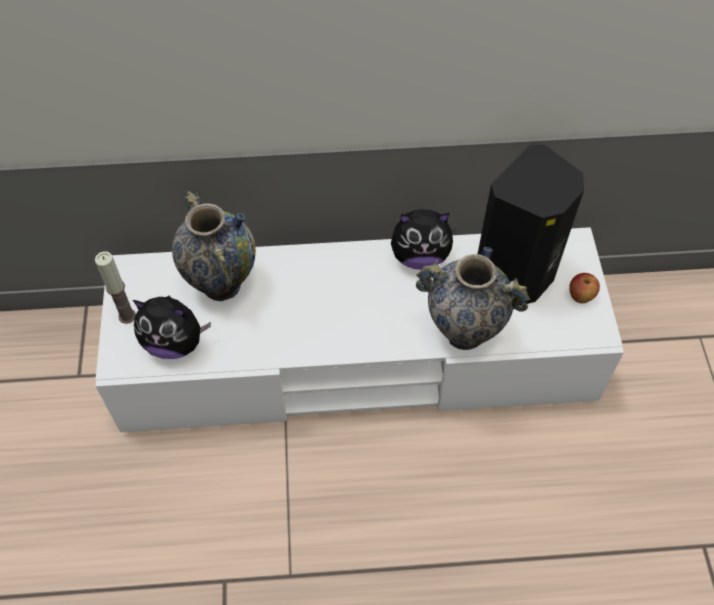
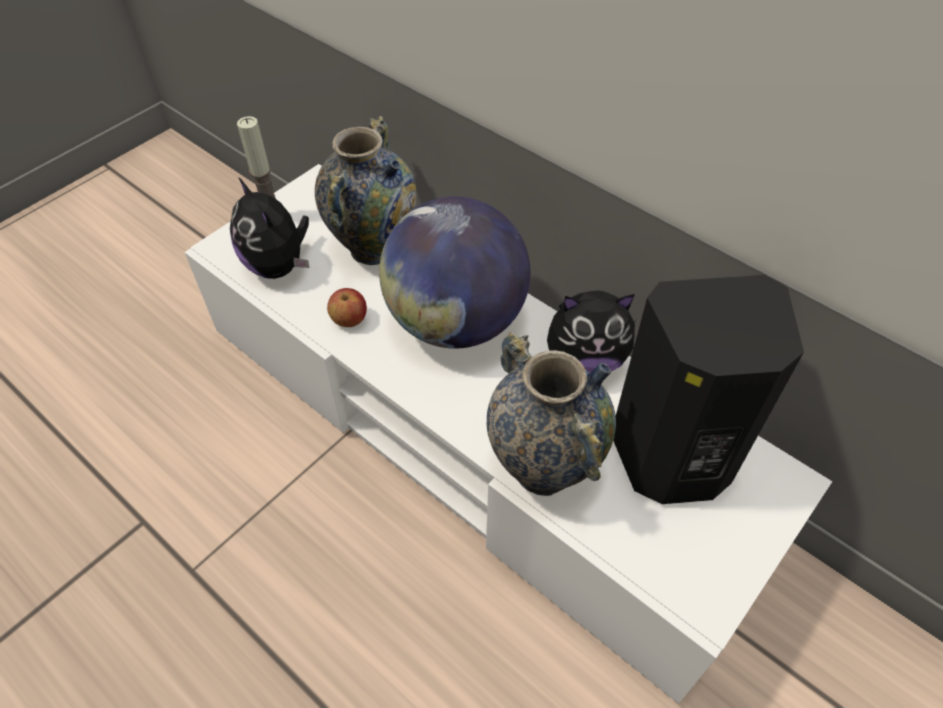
camera: 45 degrees right, 5 degrees down
(327, 290) = (456, 322): none -> globe
(419, 256) = (585, 360): plush toy -> plush toy turned 45 degrees counterclockwise
(580, 296) = (730, 545): apple -> apple (349, 320)

